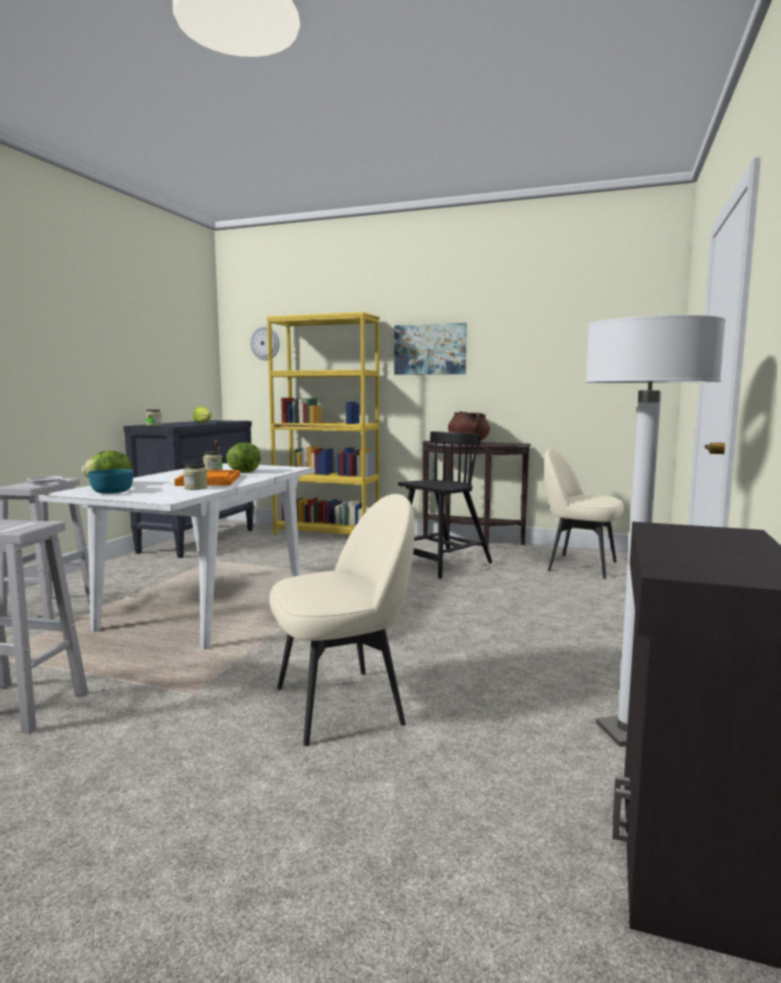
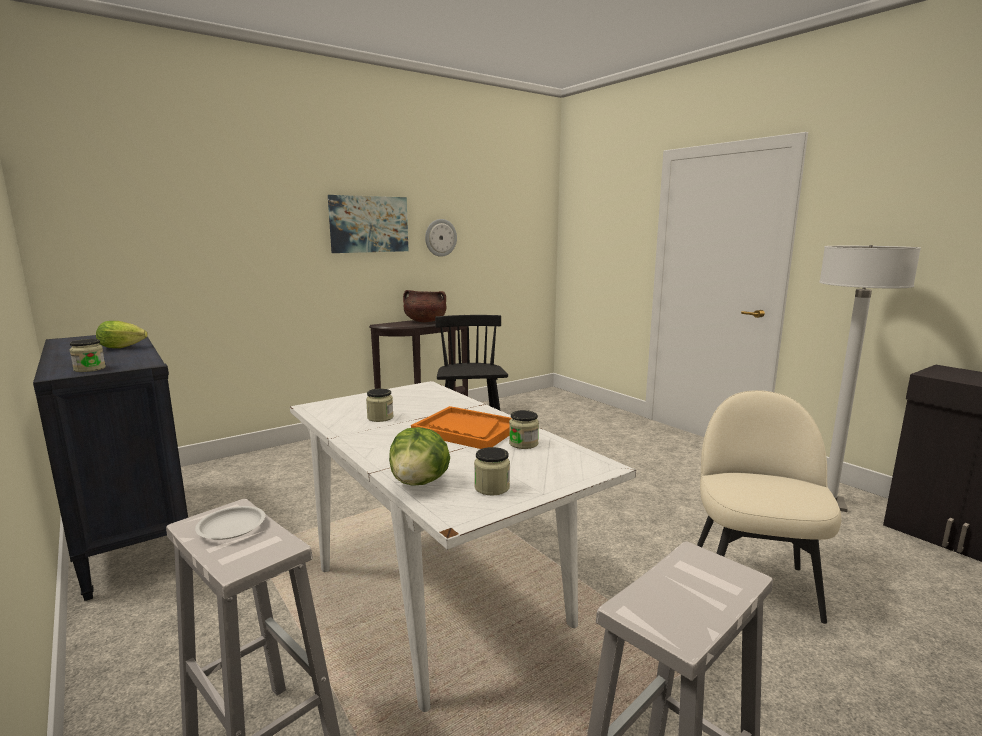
camera: 55 degrees left, 5 degrees up
(111, 491) = (492, 487): turquoise bowl -> jar
(244, 472) = (419, 407): lettuce -> none
(265, 343) = (121, 208): wall clock -> wall clock (440, 237)
(327, 533) = (277, 457): yellow bookcase -> none
(580, 565) = (541, 411): beige chair -> none

